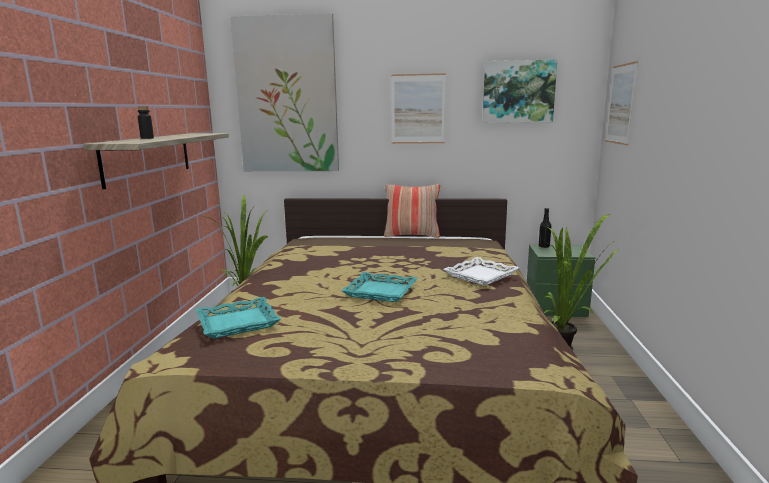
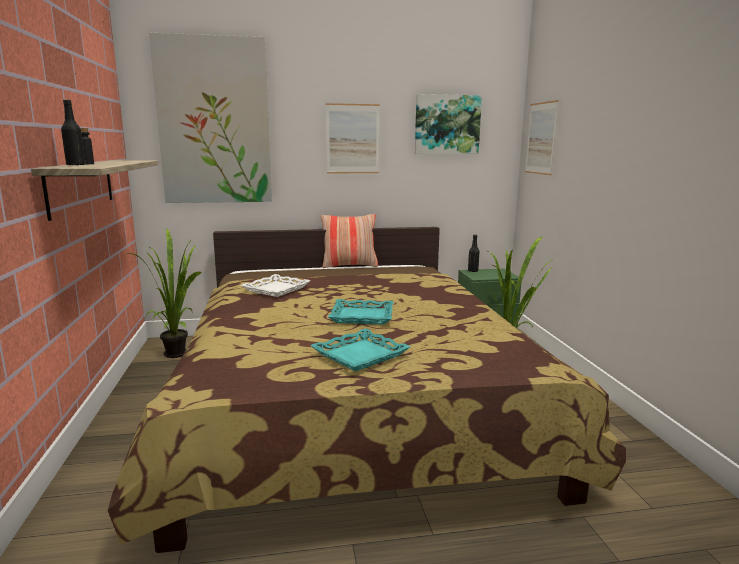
camera: 15 degrees left, 0 degrees up
(132, 140) = (76, 165): none -> black bottle
(238, 322) = (238, 354): turquoise tray -> turquoise tray (360, 355)
(481, 275) = (444, 297): white tray -> white tray (276, 289)

